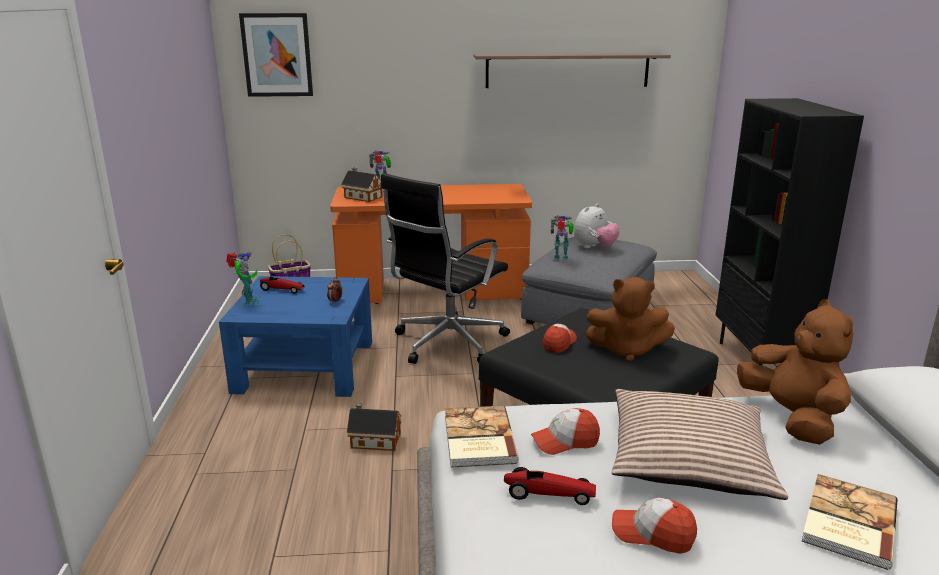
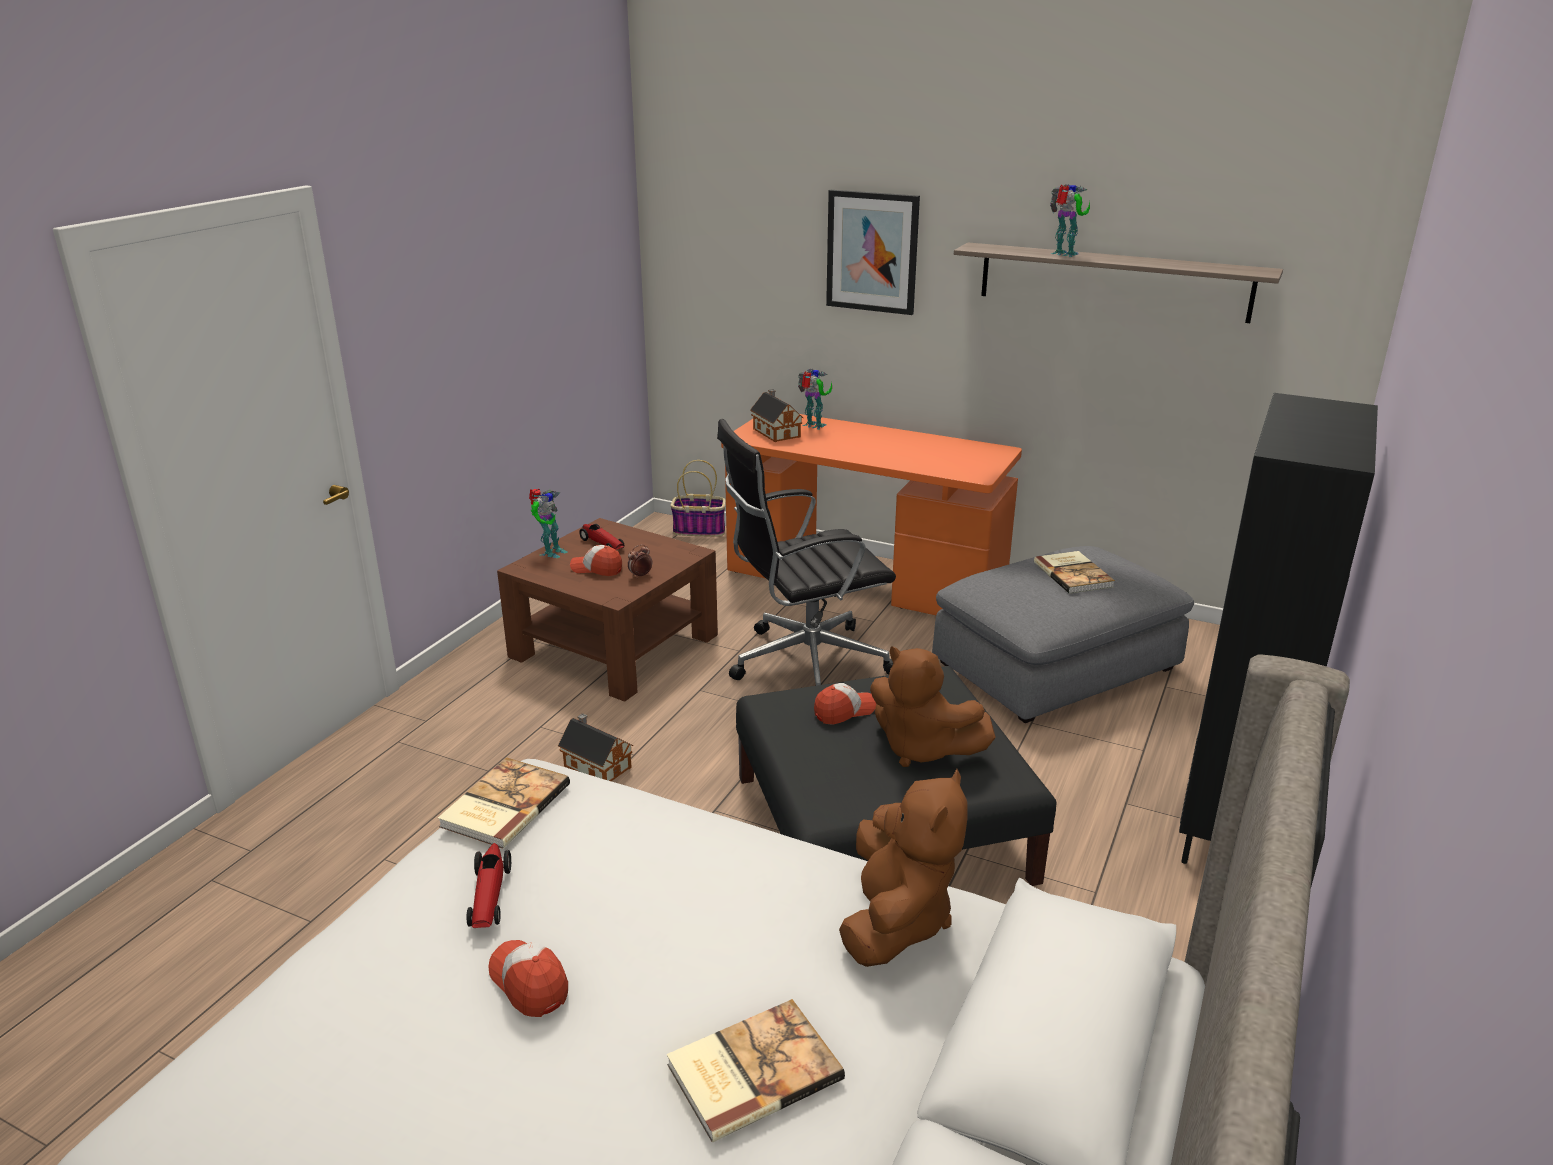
camera: 30 degrees right, 5 degrees up
(277, 55) = (707, 220): picture -> picture (872, 252)
(305, 366) = (614, 646): blue coffee table -> brown coffee table
(549, 494) = (489, 895): toy car -> toy car turned 45 degrees clockwise
(561, 258) = (1002, 580): toy robot -> toy robot (1065, 254)
(565, 441) = (580, 843): cap -> cap (597, 569)
(594, 247) = (1074, 574): plush toy -> book
(688, 459) = (688, 918): pillow -> none

